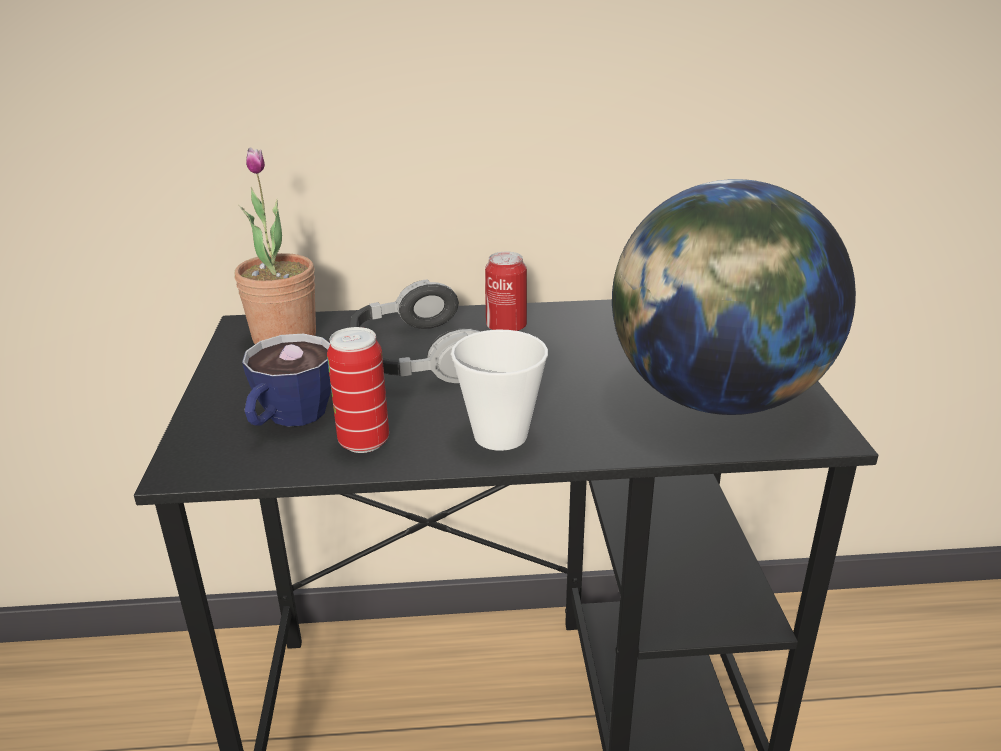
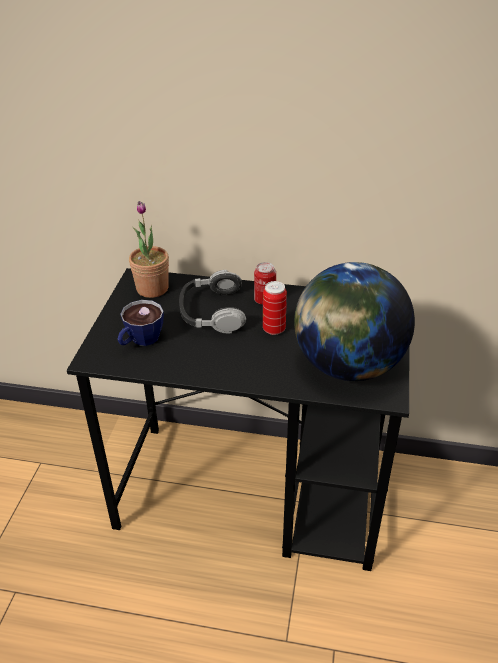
camera: 15 degrees right, 10 degrees up
(364, 442) = (169, 360): can -> can (274, 329)
(500, 435) = (232, 368): cup -> none

